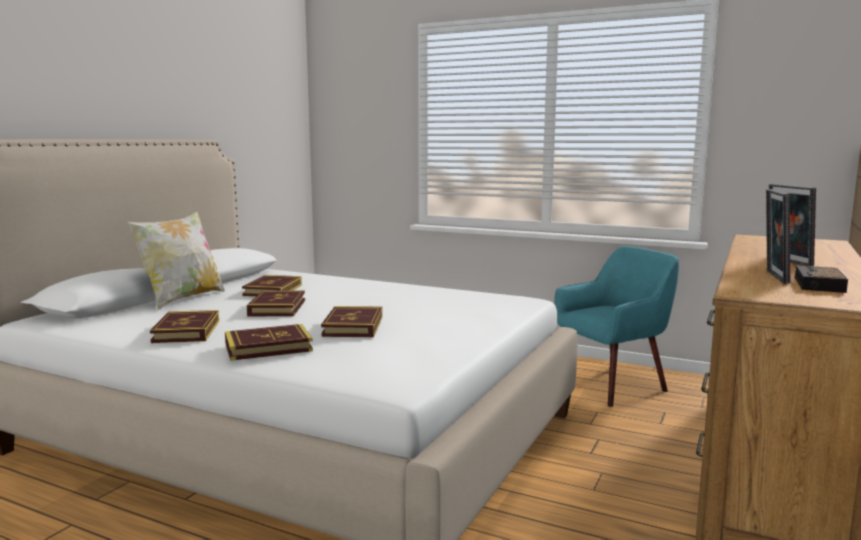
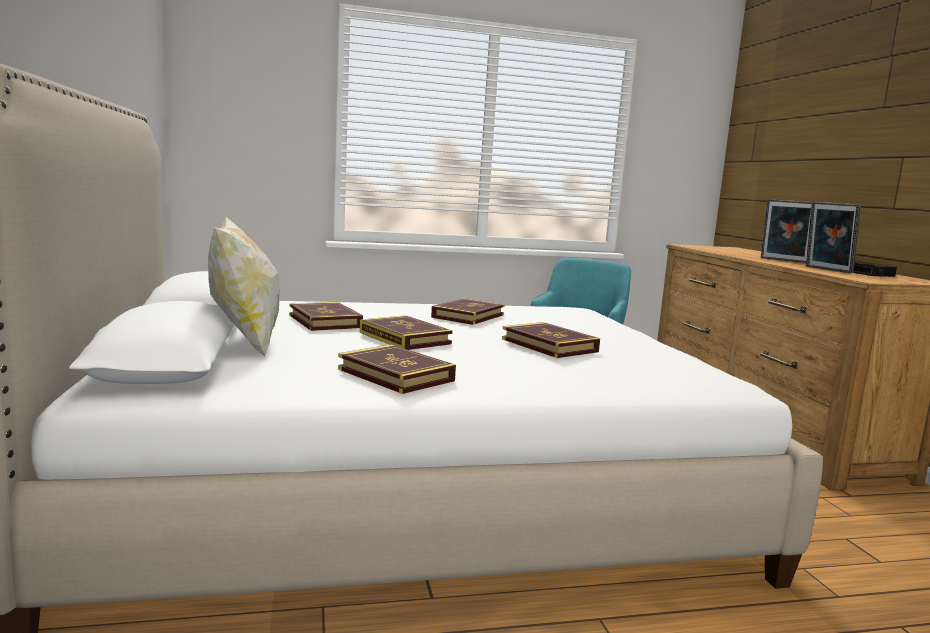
camera: 40 degrees left, 0 degrees up
(268, 347) = (544, 376): book -> book (468, 316)

